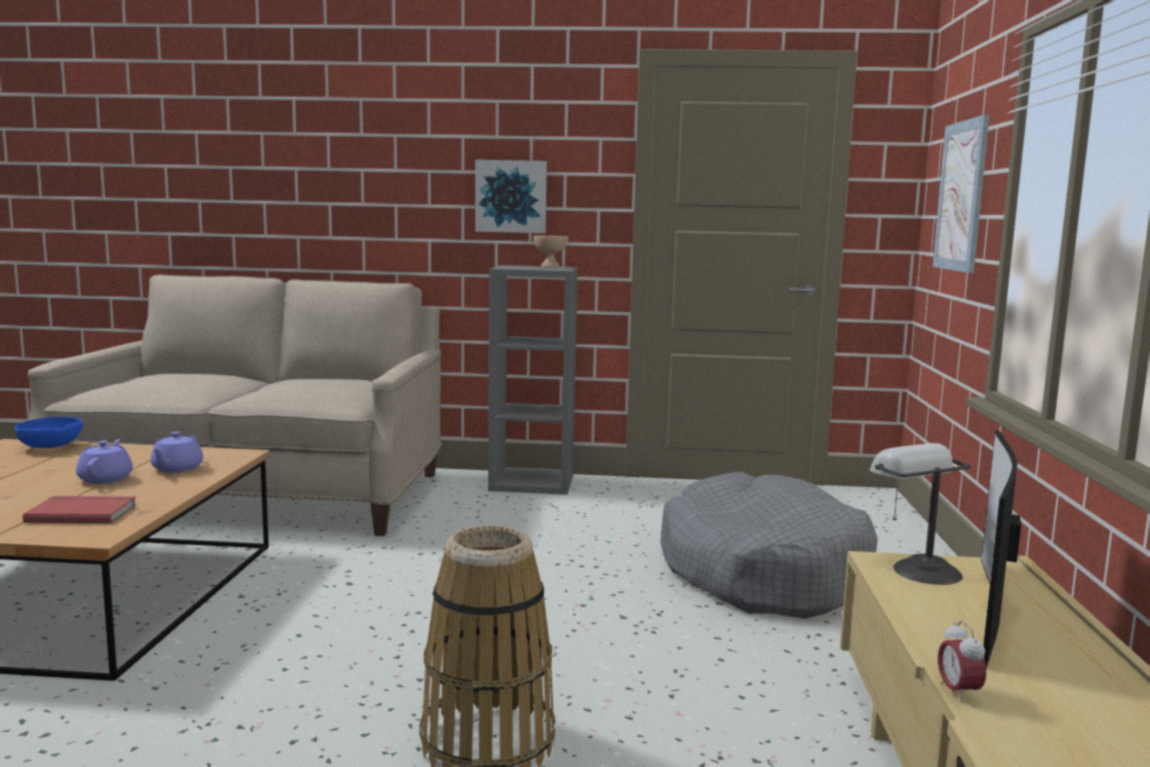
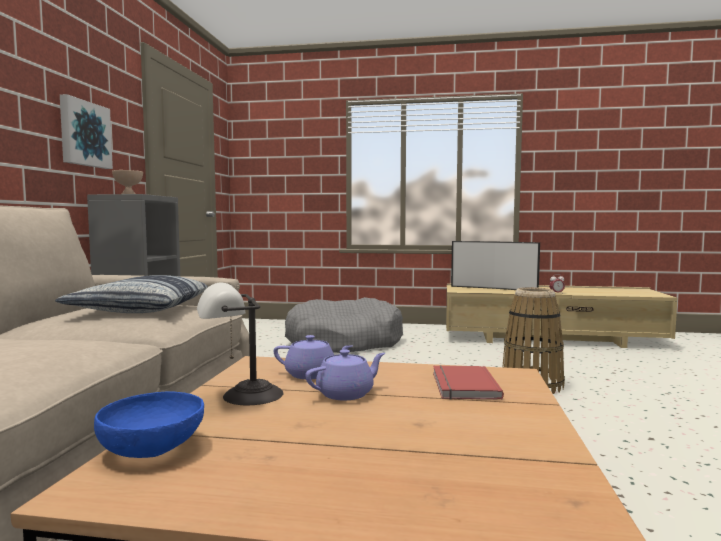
camera: 85 degrees left, 5 degrees down
(106, 479) = (346, 394): purple teapot -> purple teapot turned 150 degrees clockwise
(319, 386) = (139, 309): none -> pillow
(915, 567) = (461, 289): table lamp -> table lamp (240, 397)
(961, 196) = (290, 166): picture -> none

